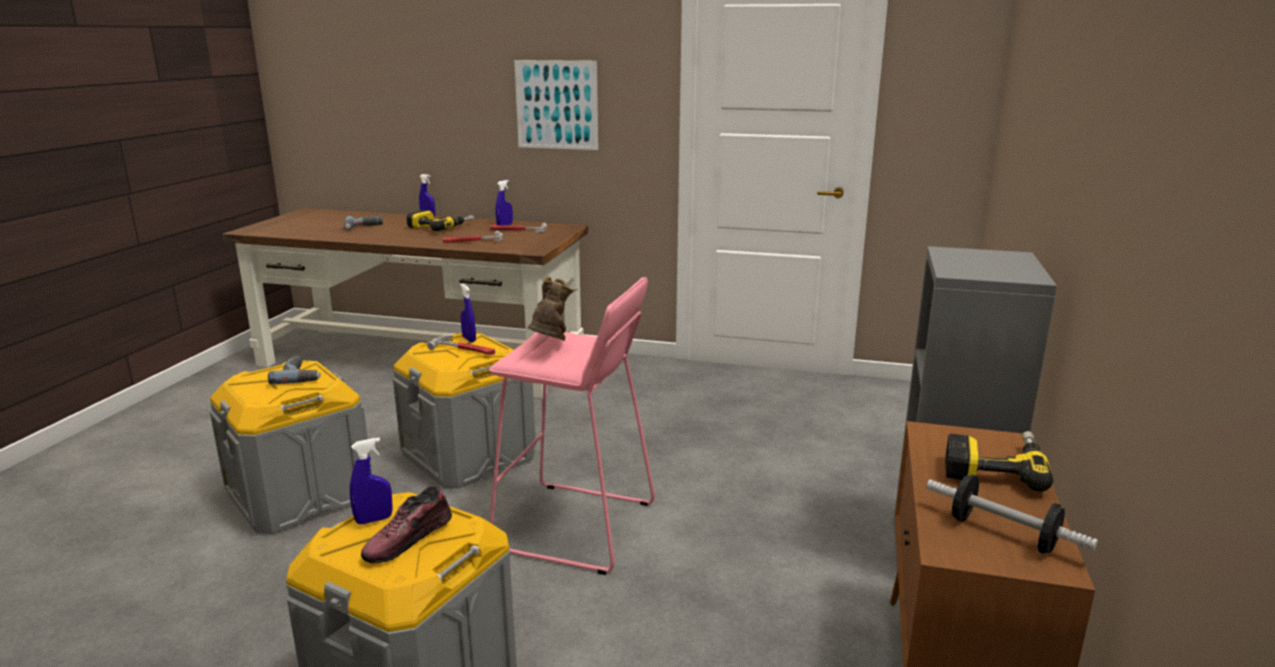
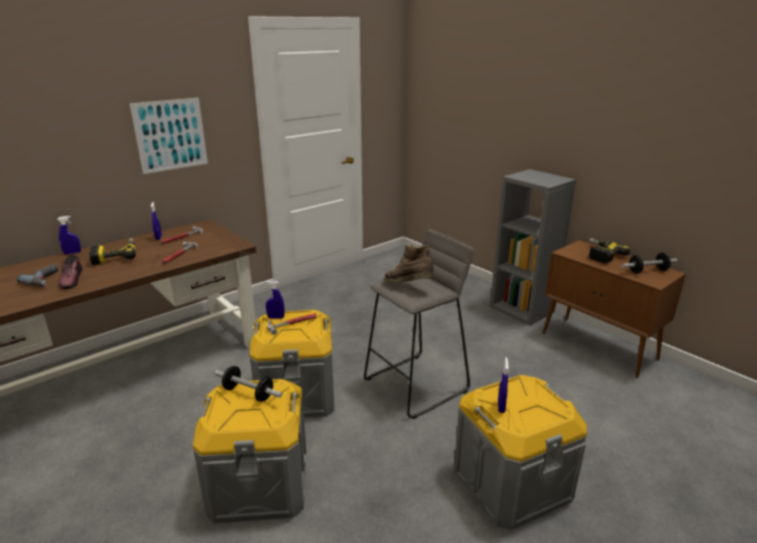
camera: 55 degrees left, 5 degrees up
(300, 375) = (248, 393): power drill -> dumbbell
(408, 539) = (530, 400): shoe -> shoe (72, 280)
(575, 527) = (416, 385): pink stool -> grey stool

